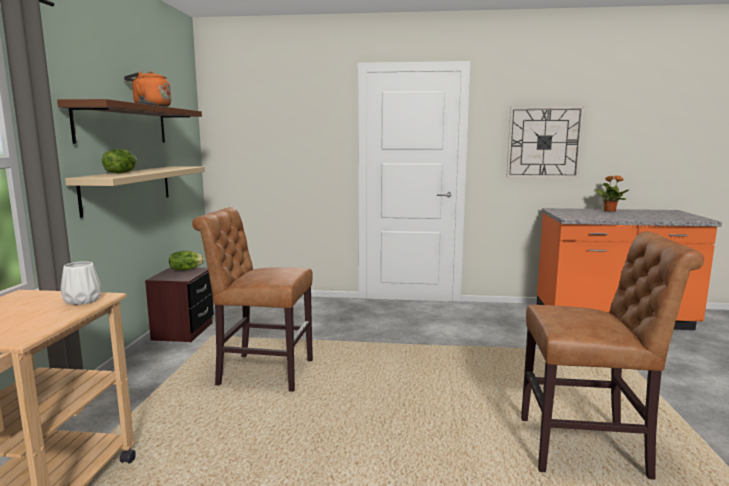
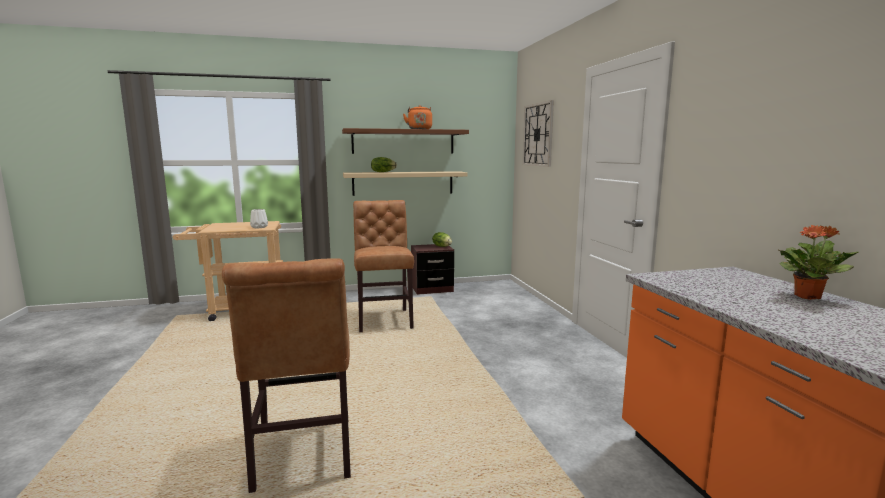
camera: 70 degrees right, 0 degrees up
(544, 142) = (751, 156): wall clock -> wall clock (538, 135)

